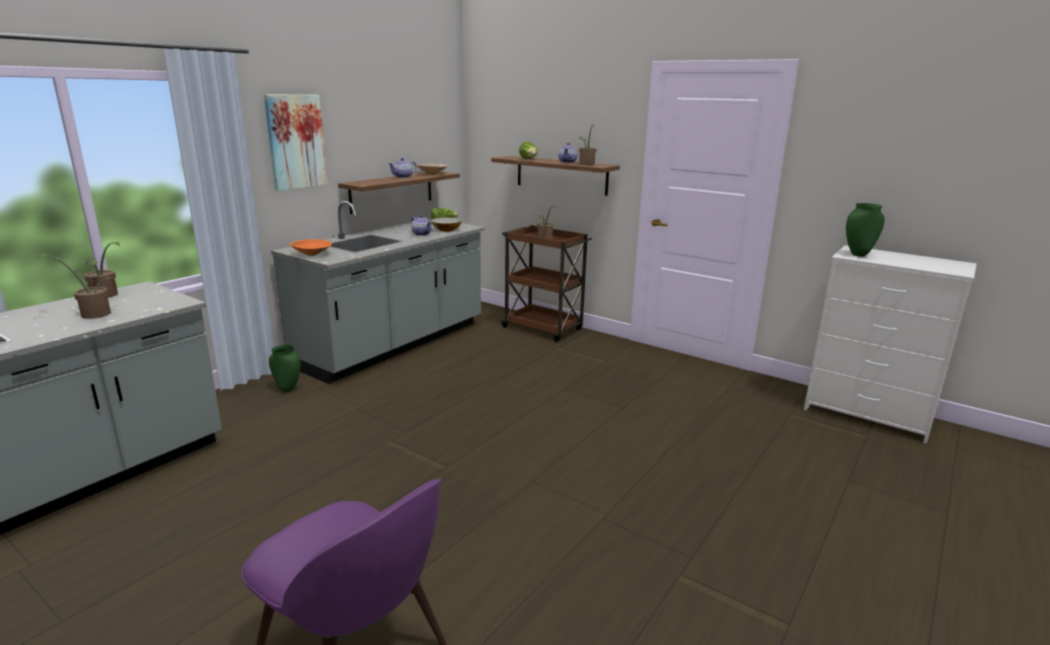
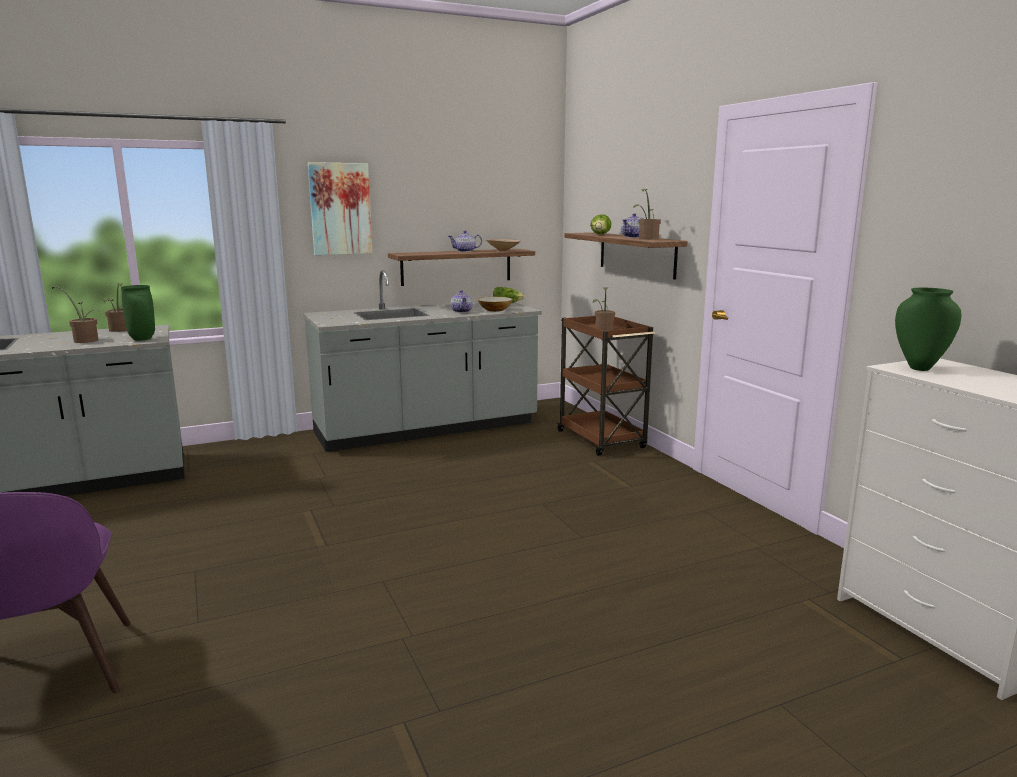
camera: 30 degrees right, 5 degrees down
(288, 389) = (289, 449): green vase -> green vase (143, 339)
(312, 254) = (326, 318): orange bowl -> none

